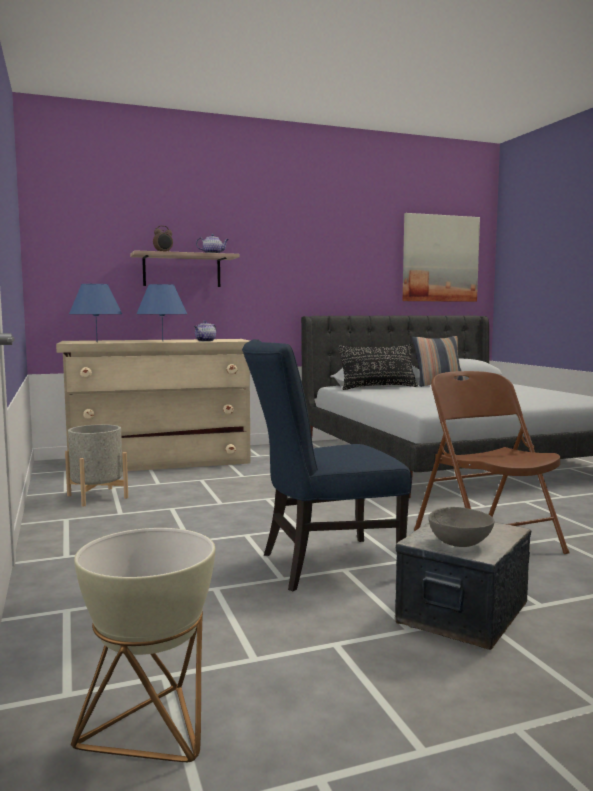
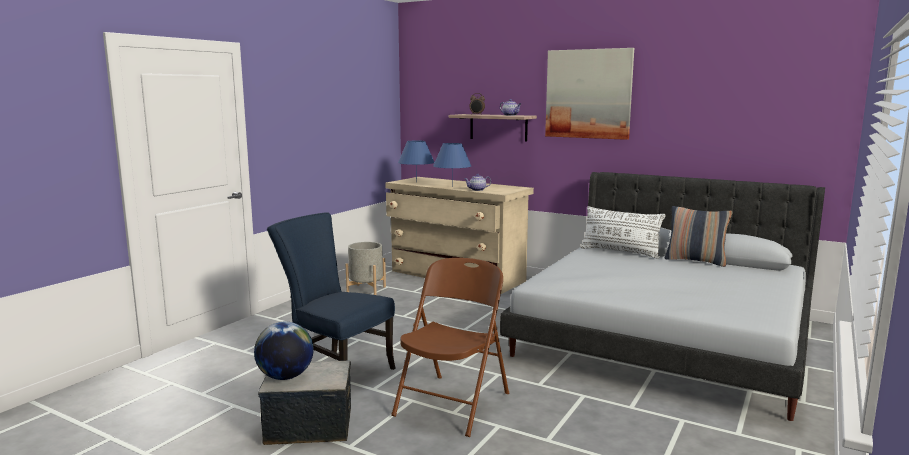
camera: 50 degrees right, 5 degrees up
(150, 733) = (125, 397): planter -> none
(378, 387) = (620, 252): black pillow -> white pillow
(440, 258) = (770, 115): picture -> picture (588, 94)
(459, 544) = (285, 377): grey bowl -> globe

